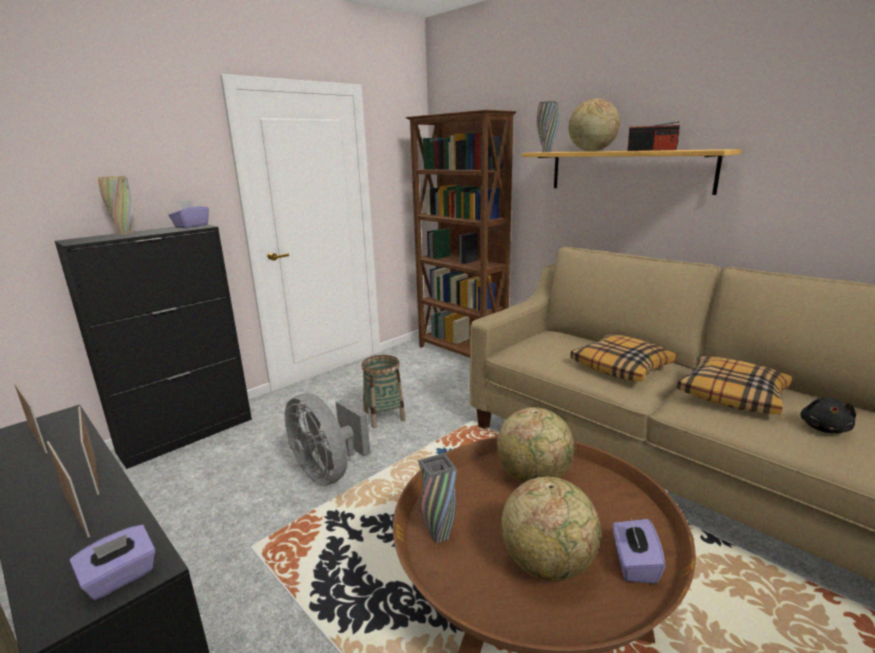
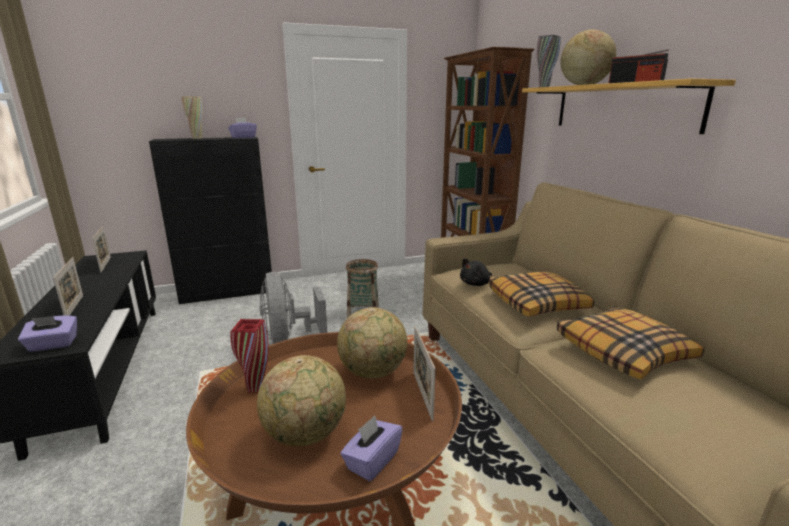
camera: 25 degrees right, 0 degrees up
(96, 473) = (108, 288): picture frame -> picture frame (422, 394)
(439, 536) = (255, 388): grey vase -> red vase
(824, 428) = (692, 409): black plush toy -> black plush toy (476, 284)

